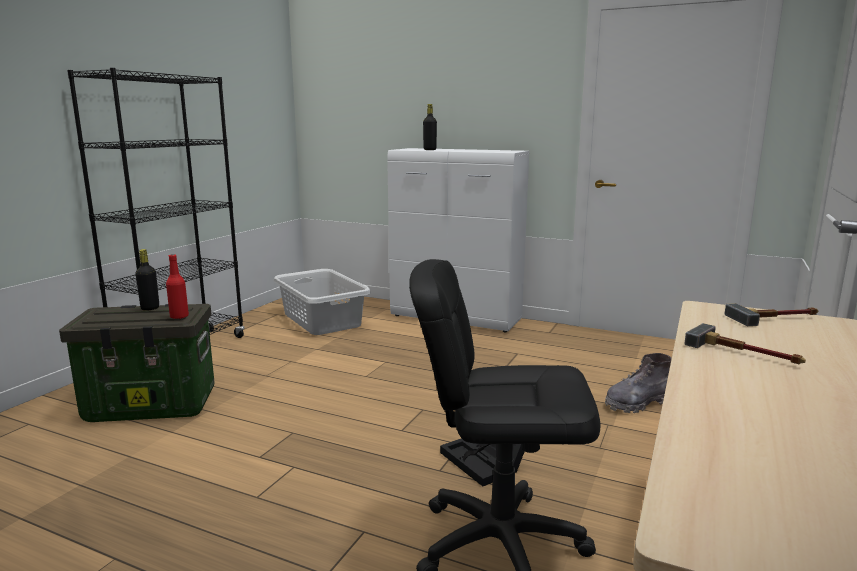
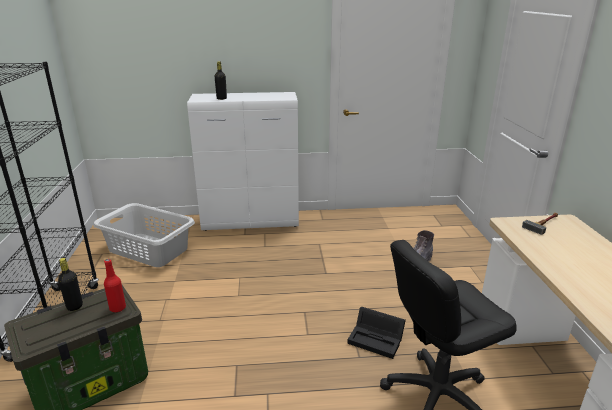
camera: 30 degrees left, 10 degrees up
(744, 353) = (565, 259): hammer -> none

